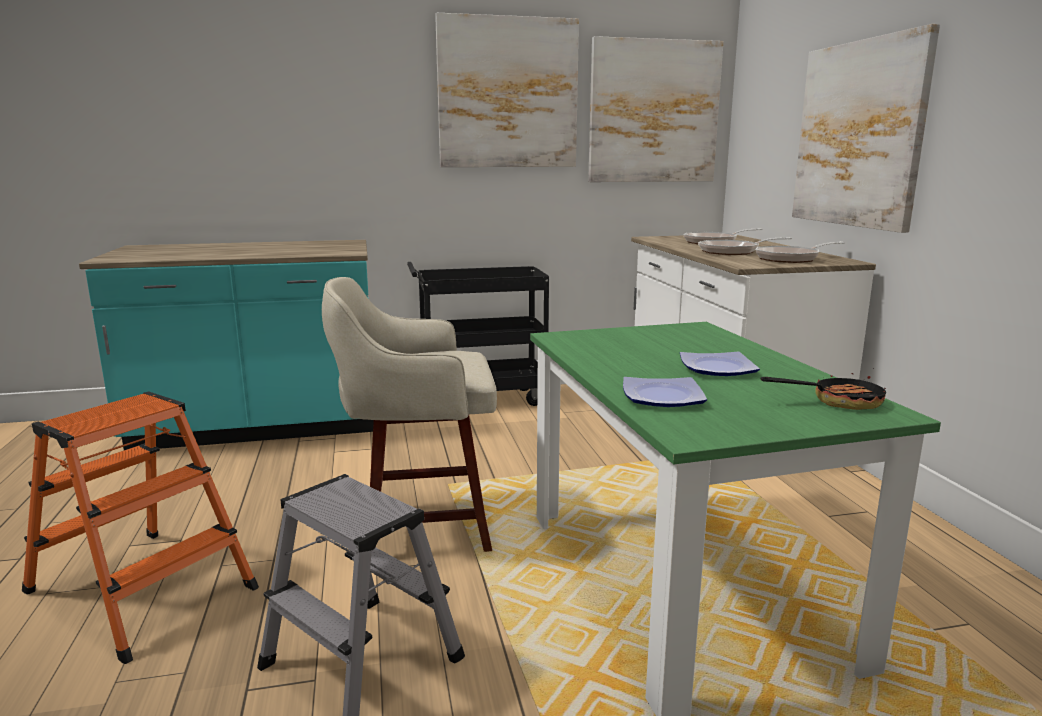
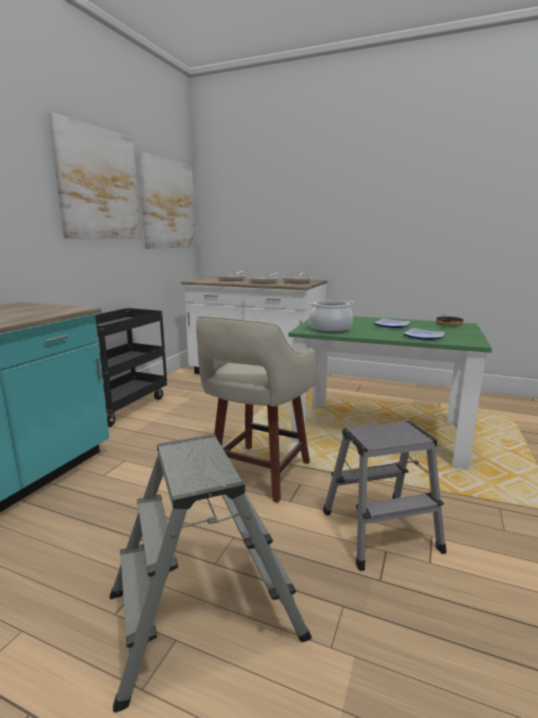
camera: 55 degrees left, 0 degrees up
(140, 589) = (204, 615): orange step ladder -> grey step ladder
(593, 345) = (330, 329): none -> cooking pot
(858, 134) = (303, 222): picture -> none

